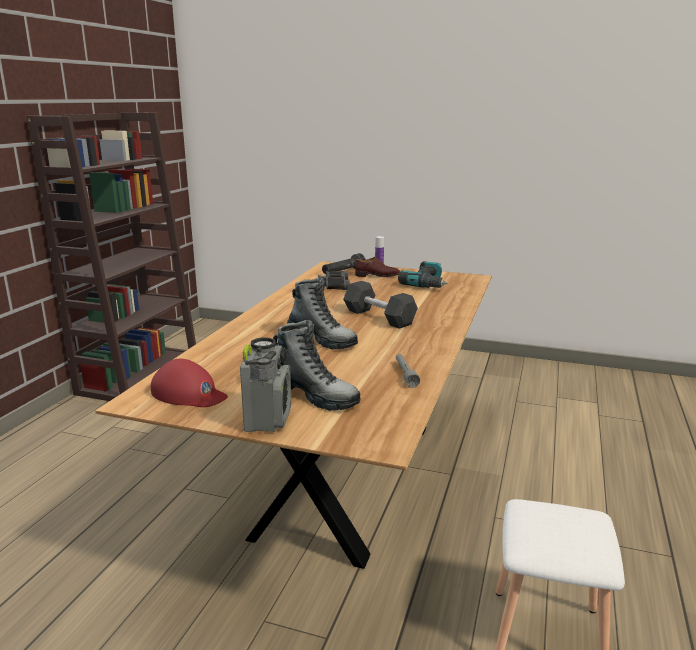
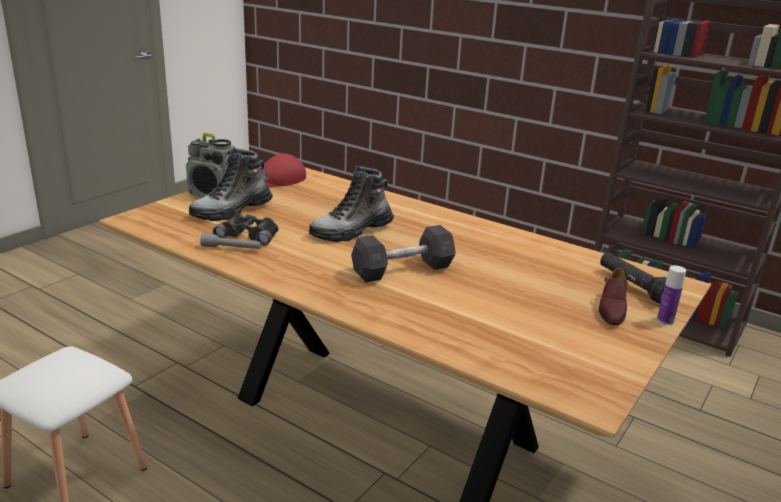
camera: 105 degrees right, 5 degrees up
(334, 285) = (558, 268): black binoculars -> black binoculars (249, 234)
(427, 284) = (552, 339): power drill -> none

